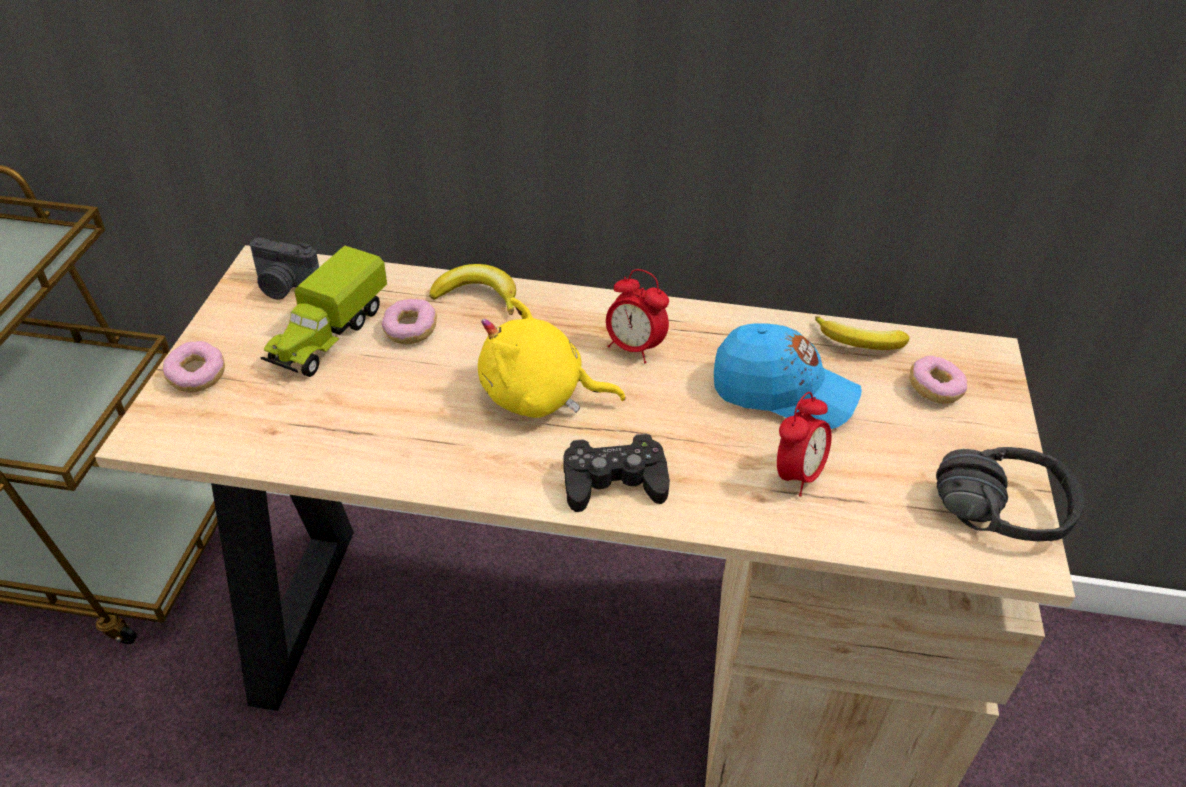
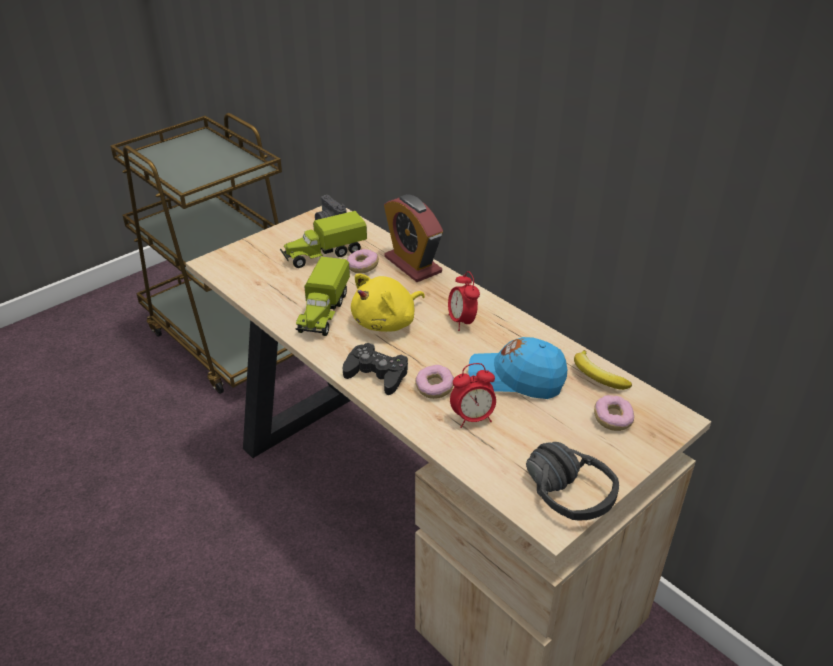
camera: 40 degrees right, 5 degrees down
(197, 377) = (253, 248): donut -> donut (434, 388)
(432, 428) = (323, 313): none -> toy truck
(477, 296) = (412, 265): banana -> alarm clock
(539, 397) = (387, 322): yellow plush toy -> yellow plush toy turned 90 degrees counterclockwise
(783, 393) = (516, 379): blue cap -> blue cap turned 135 degrees clockwise

